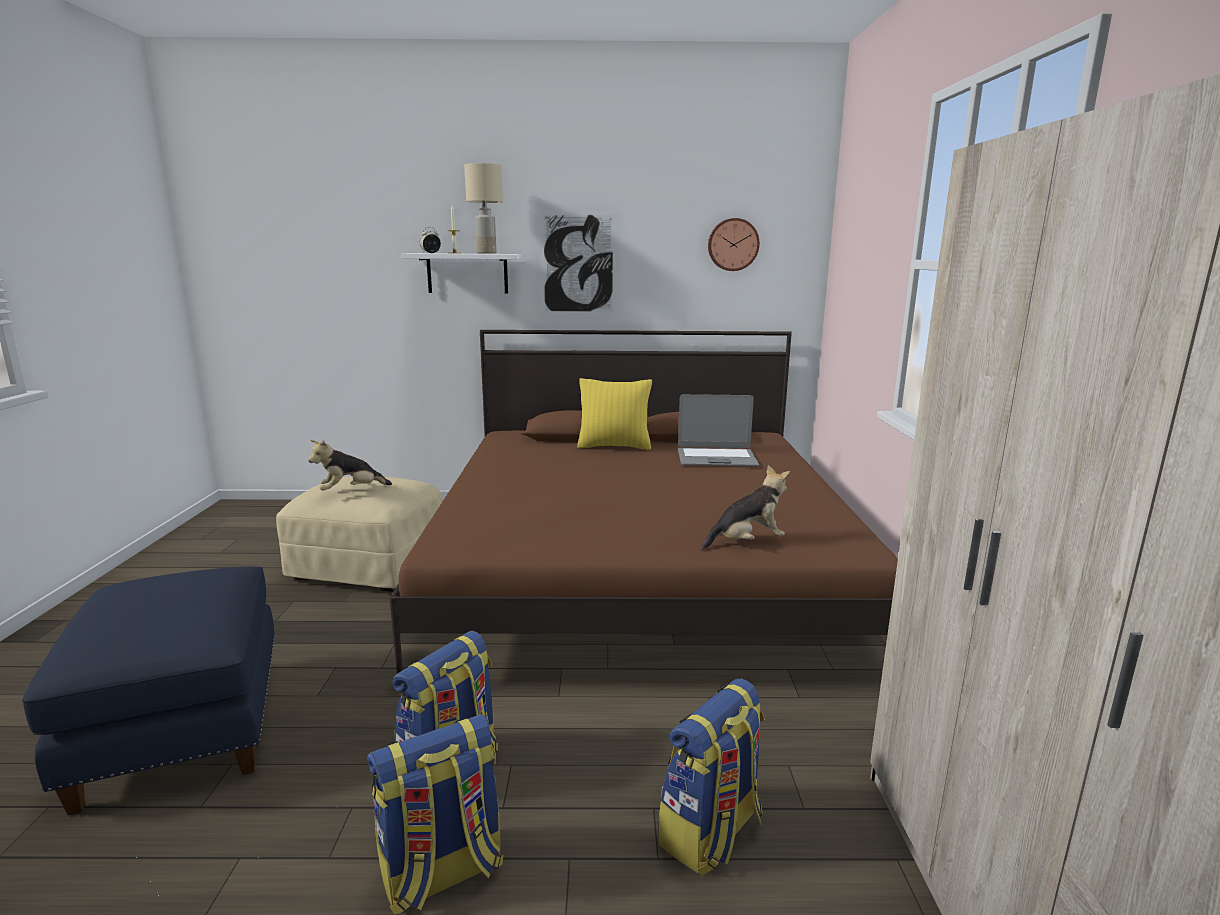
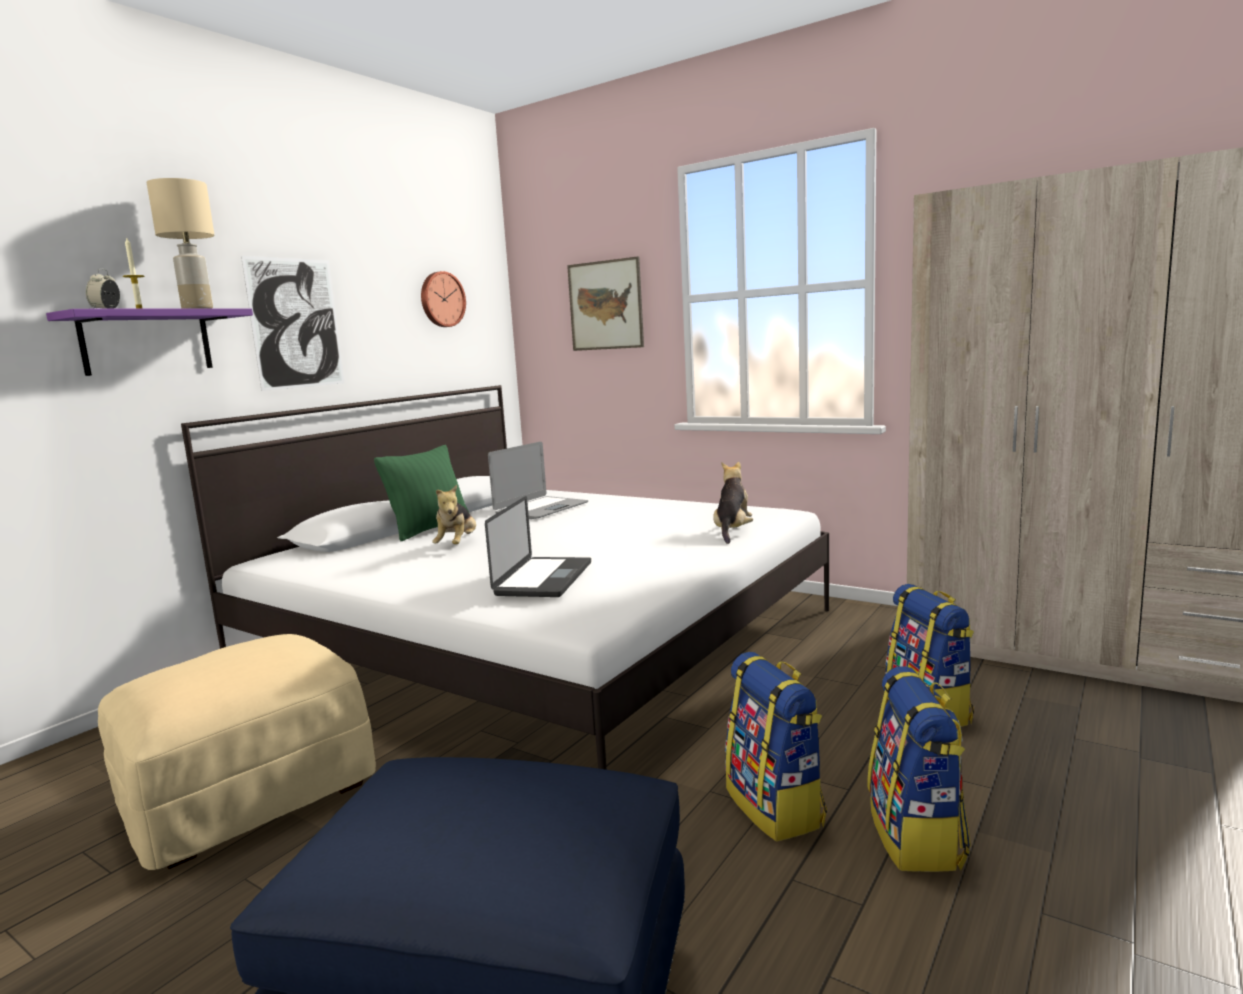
camera: 55 degrees left, 5 degrees down
(350, 491) = (244, 669): plush toy -> plush toy (457, 545)
(467, 273) = (147, 342): white shelf -> purple shelf
(519, 509) = (544, 579): none -> laptop
(614, 446) = (430, 530): yellow pillow -> green pillow
(640, 571) = (543, 641): brown bed -> white bed
(870, 261) = (605, 305): none -> picture

